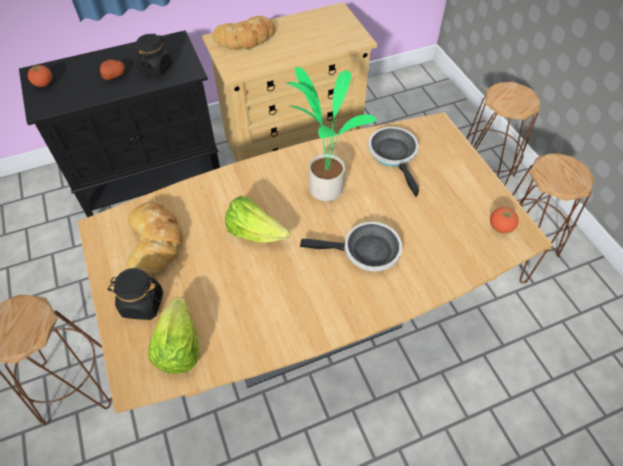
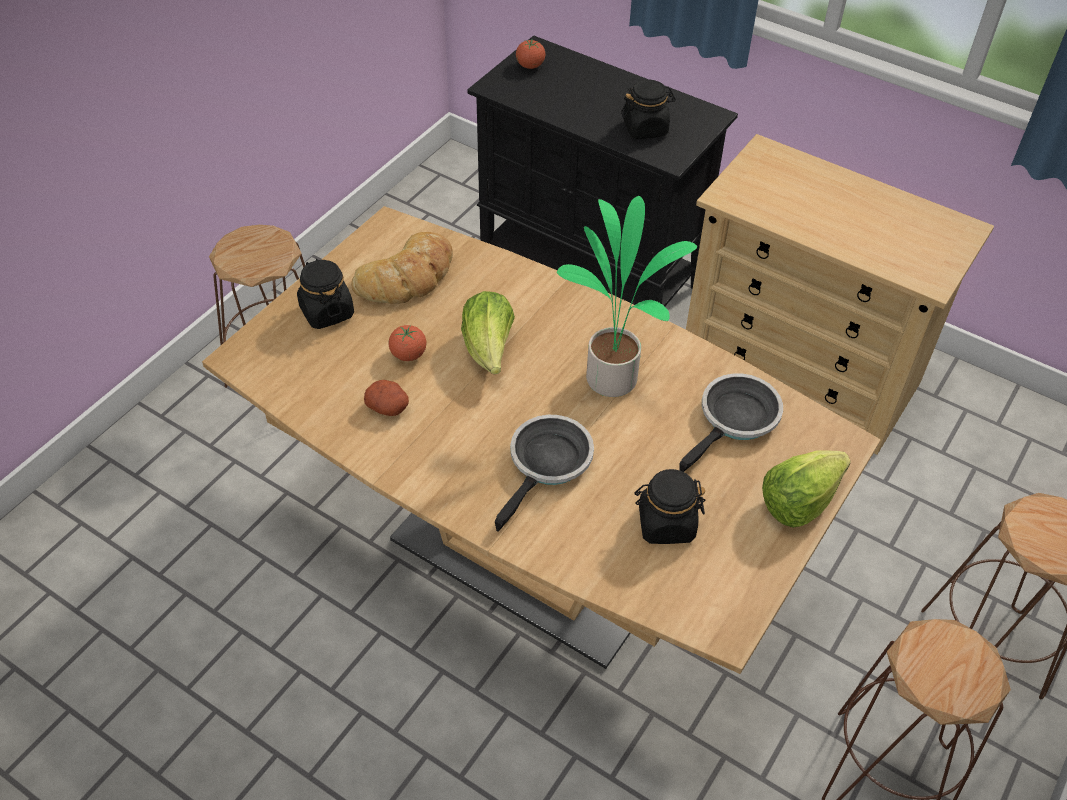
camera: 55 degrees right, 5 degrees down
(115, 75) = (598, 105): potato -> potato (388, 407)
(179, 347) = (299, 368): lettuce -> lettuce (799, 501)
(246, 38) = (797, 173): bread -> none
(366, 252) = (548, 464): frying pan -> frying pan turned 120 degrees counterclockwise
(443, 222) = (666, 524): none -> black jar
(500, 227) = (715, 592): tomato -> tomato (408, 355)

